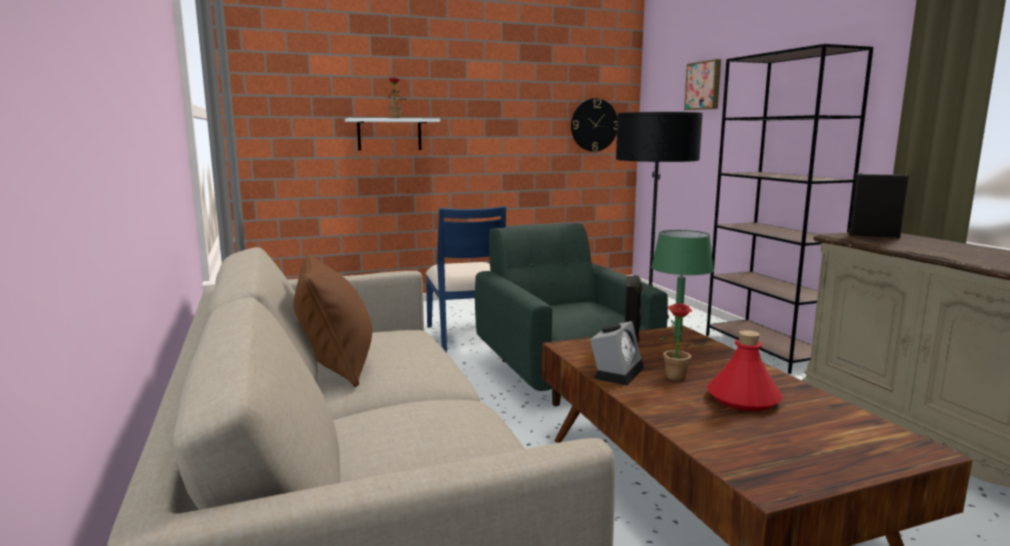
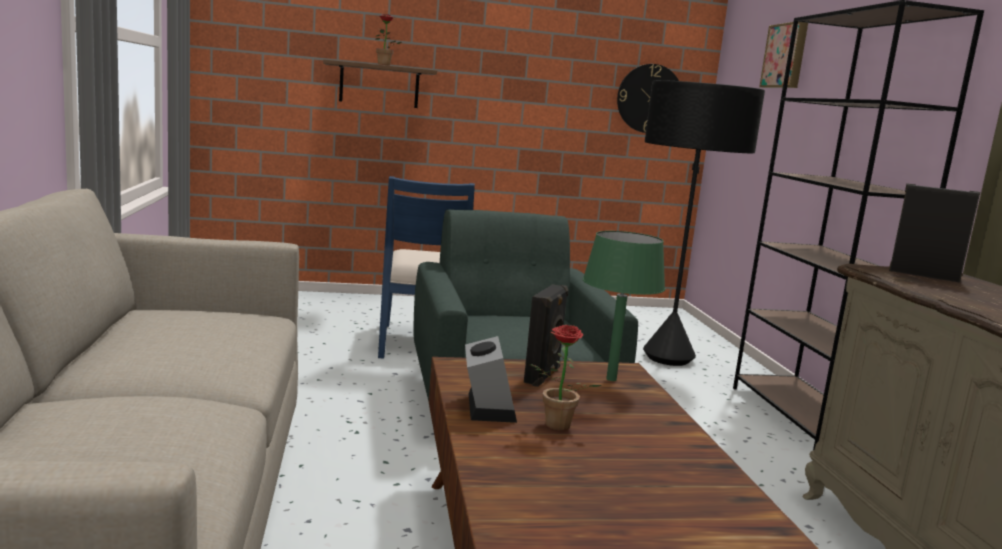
camera: 10 degrees right, 0 degrees up
(336, 367) = (123, 343): brown pillow -> none
(389, 134) = (379, 85): white shelf -> brown shelf
(617, 372) = (487, 406): alarm clock -> alarm clock turned 45 degrees counterclockwise
(743, 398) = (620, 467): red bottle -> none

